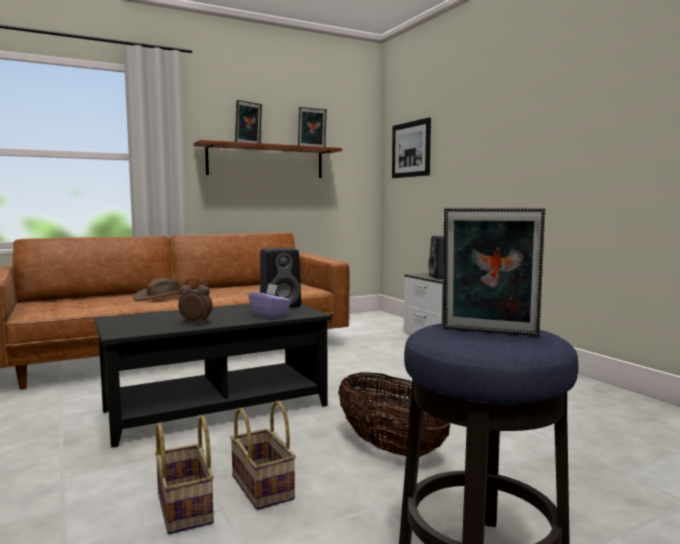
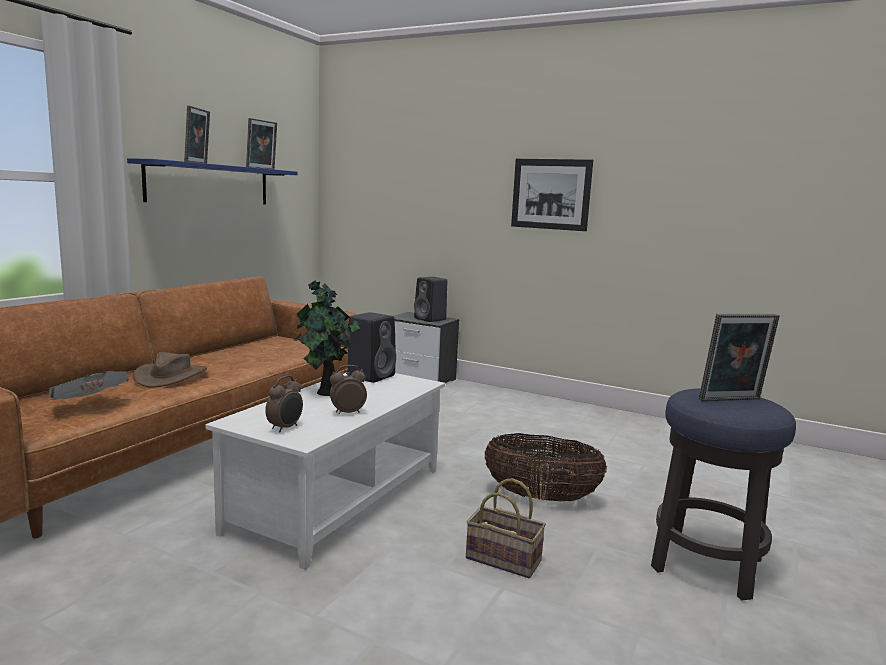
camera: 35 degrees left, 5 degrees up
(83, 305) = (90, 405): none -> newspaper
(130, 325) = (285, 428): none -> alarm clock
(186, 509) = (477, 598): basket -> none
(216, 407) = (337, 498): black coffee table -> white coffee table
(217, 311) = (326, 393): none -> potted plant
(266, 161) = (210, 184): brown shelf -> blue shelf
(270, 315) = (392, 390): purple tissue box -> none
(411, 149) = (368, 177): picture -> picture (551, 194)

